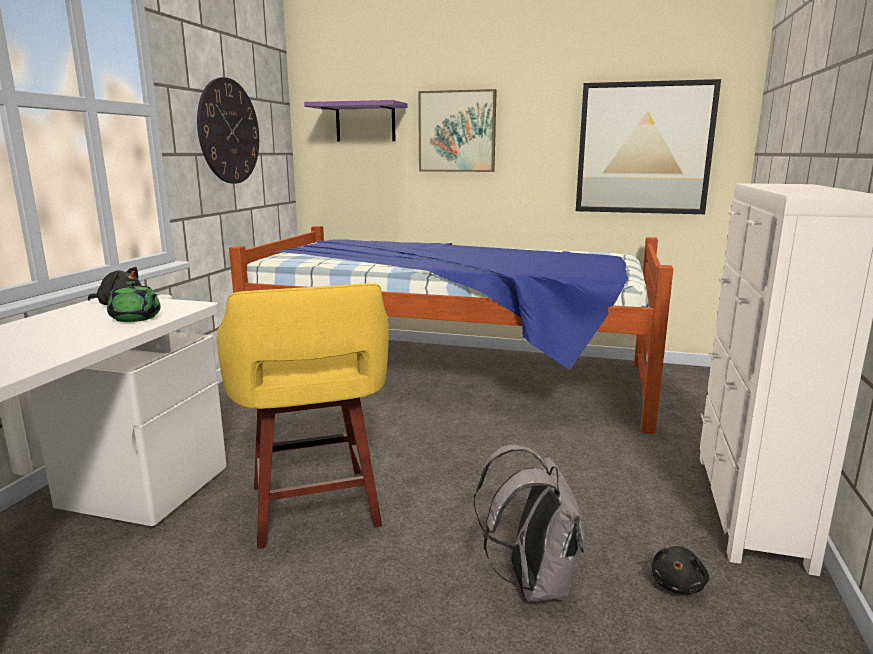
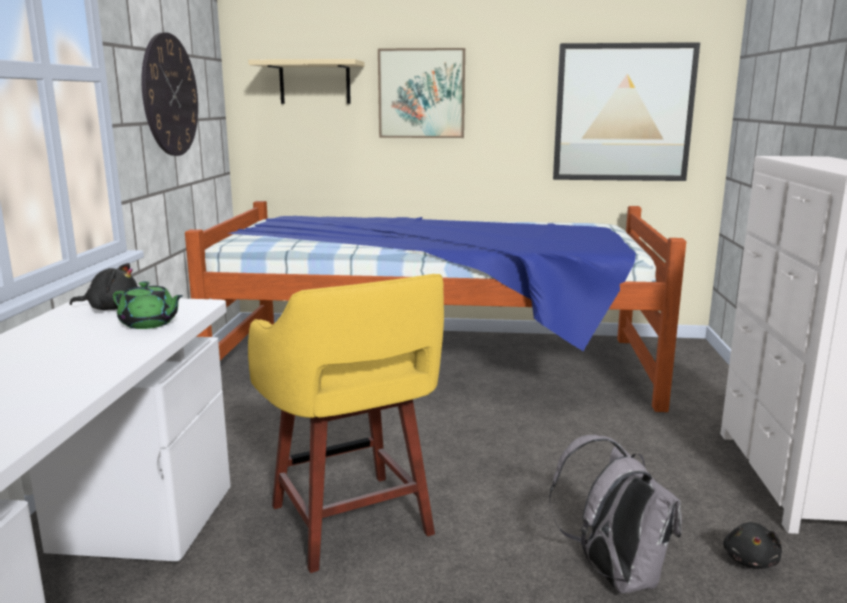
camera: 10 degrees left, 0 degrees up
(365, 122) = (315, 82): purple shelf -> beige shelf

